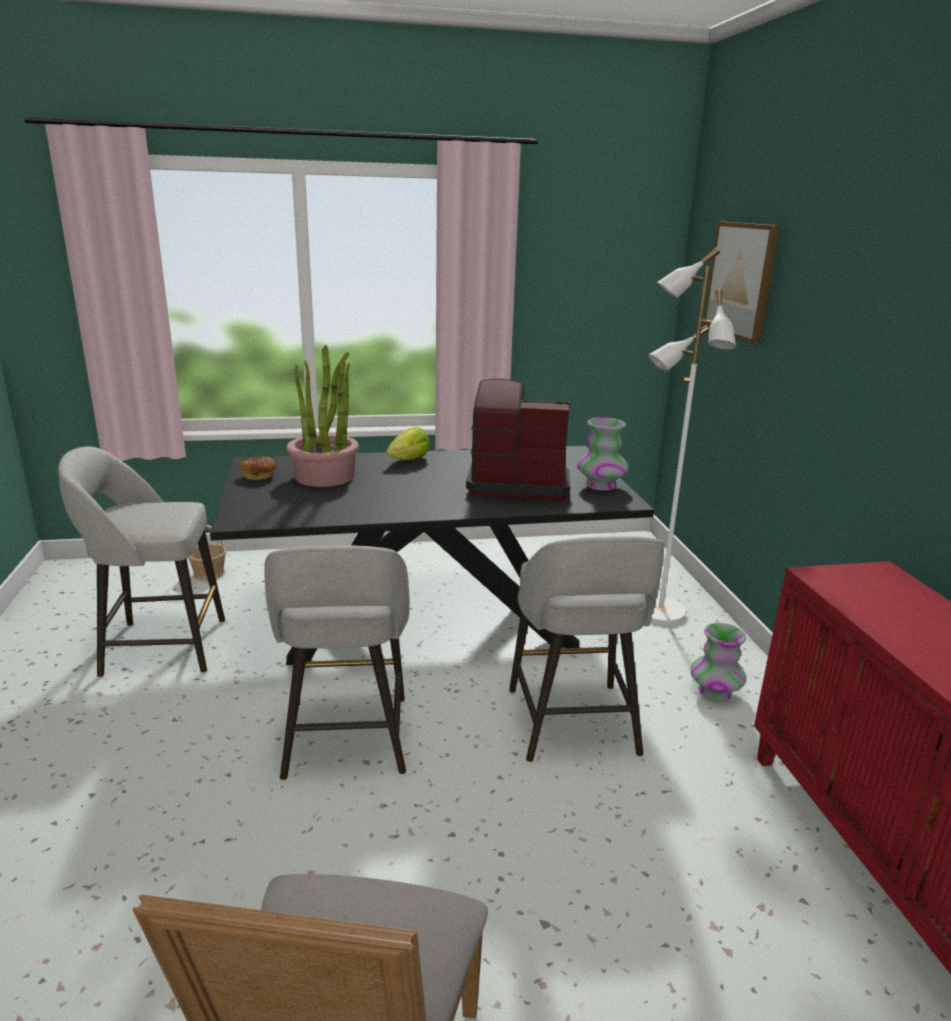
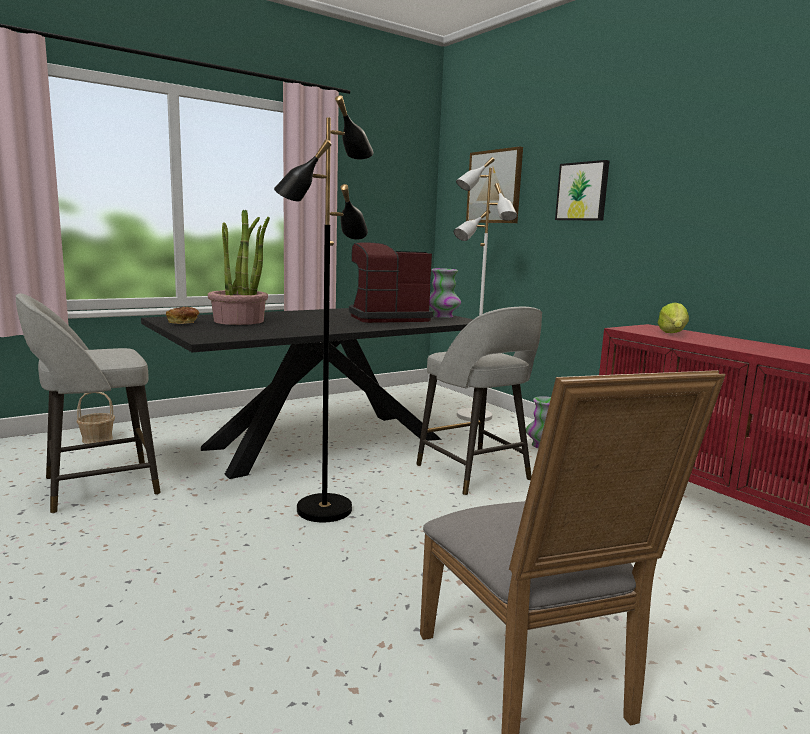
camera: 25 degrees left, 10 degrees down
(346, 740) = (324, 509): grey stool -> black floor lamp
(409, 460) = (291, 313): lettuce -> lettuce (672, 333)
(842, 317) = (583, 191): none -> picture

